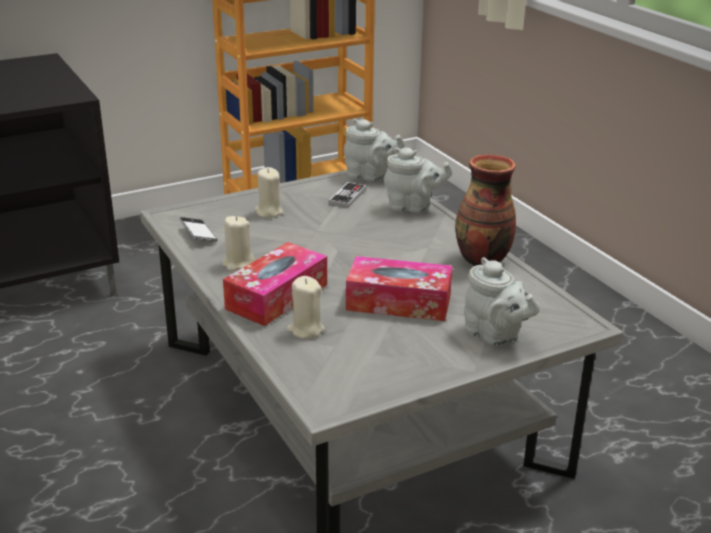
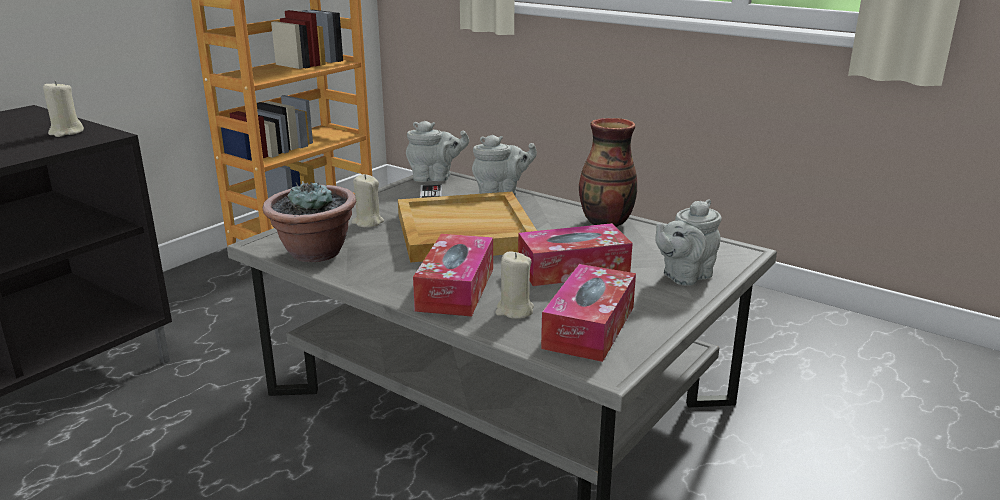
camera: 25 degrees left, 5 degrees down
(198, 233) = (314, 253): phone -> potted plant
(238, 263) = (384, 270): beige candle -> beige candle (66, 132)
(340, 241) = (464, 232): none -> beige tray
(351, 363) = (589, 327): none -> tissue box
(495, 335) = (684, 276): grey teapot -> grey teapot turned 120 degrees clockwise

